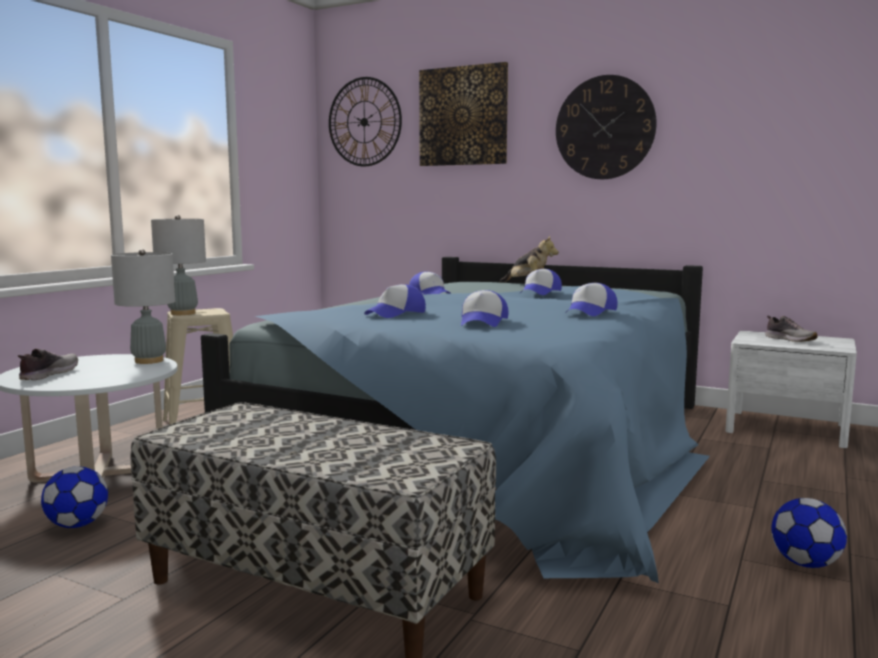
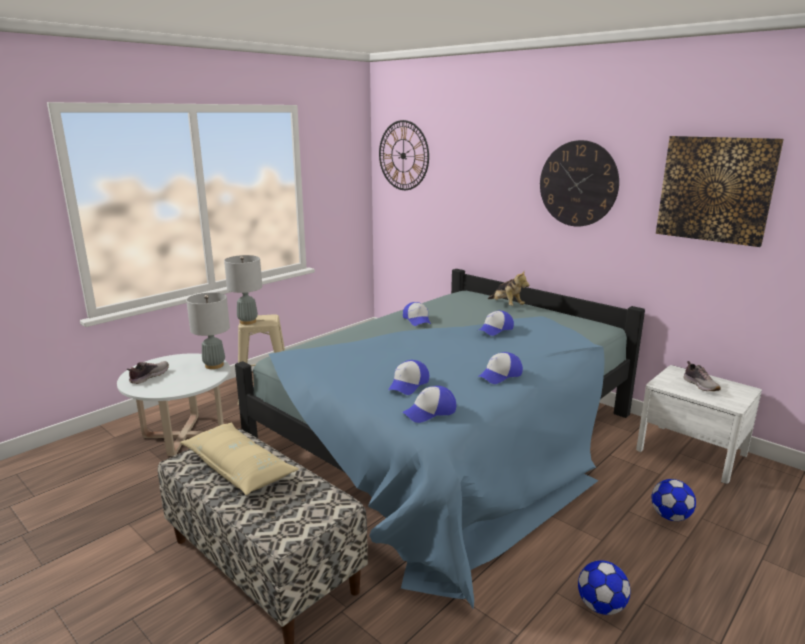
camera: 15 degrees right, 10 degrees up
(77, 525) = (155, 482): football -> football (670, 516)
(272, 431) = (239, 468): none -> beige pillow
(396, 314) = (360, 362): cap -> cap (430, 412)
(463, 116) = (473, 160): picture -> picture (715, 189)

